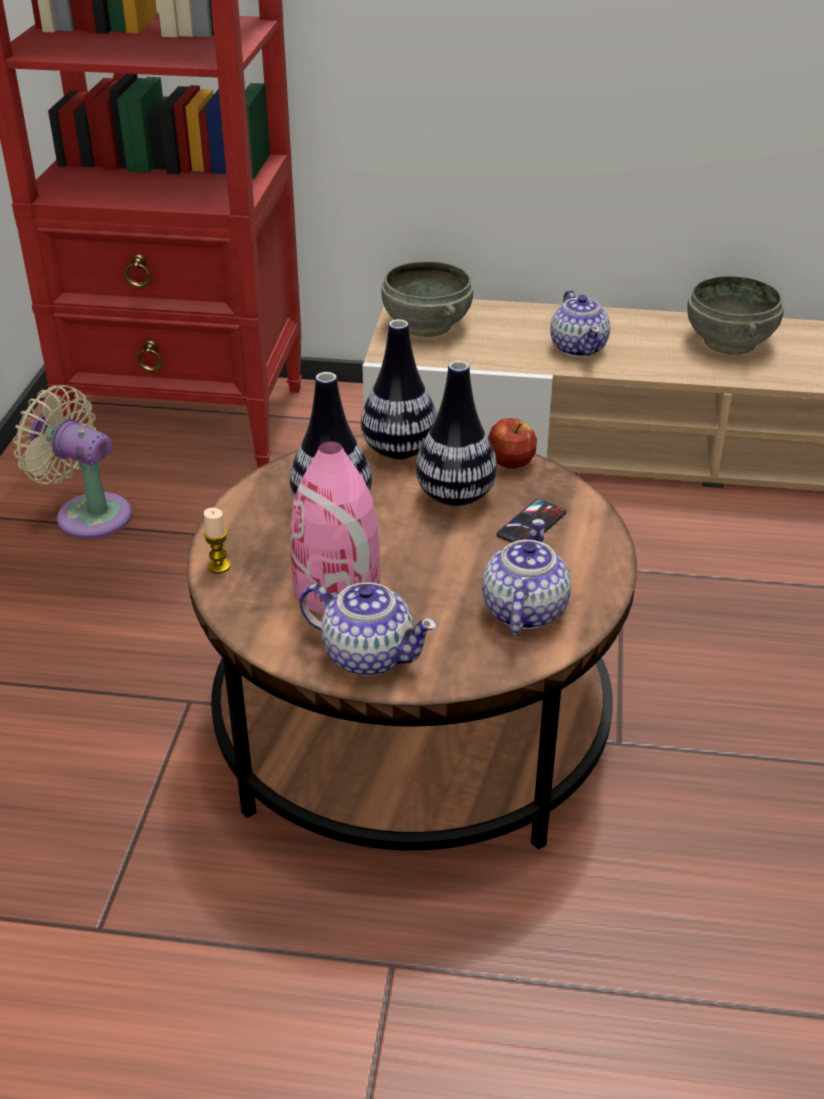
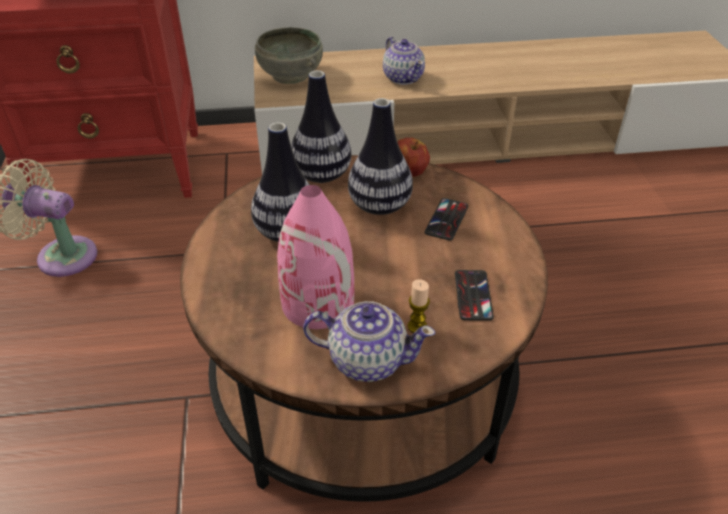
camera: 15 degrees left, 5 degrees up
(219, 566) = (212, 301): candle -> candle (417, 326)
(523, 611) = (473, 295): teapot -> phone
(730, 342) = (502, 61): grey bowl -> none

